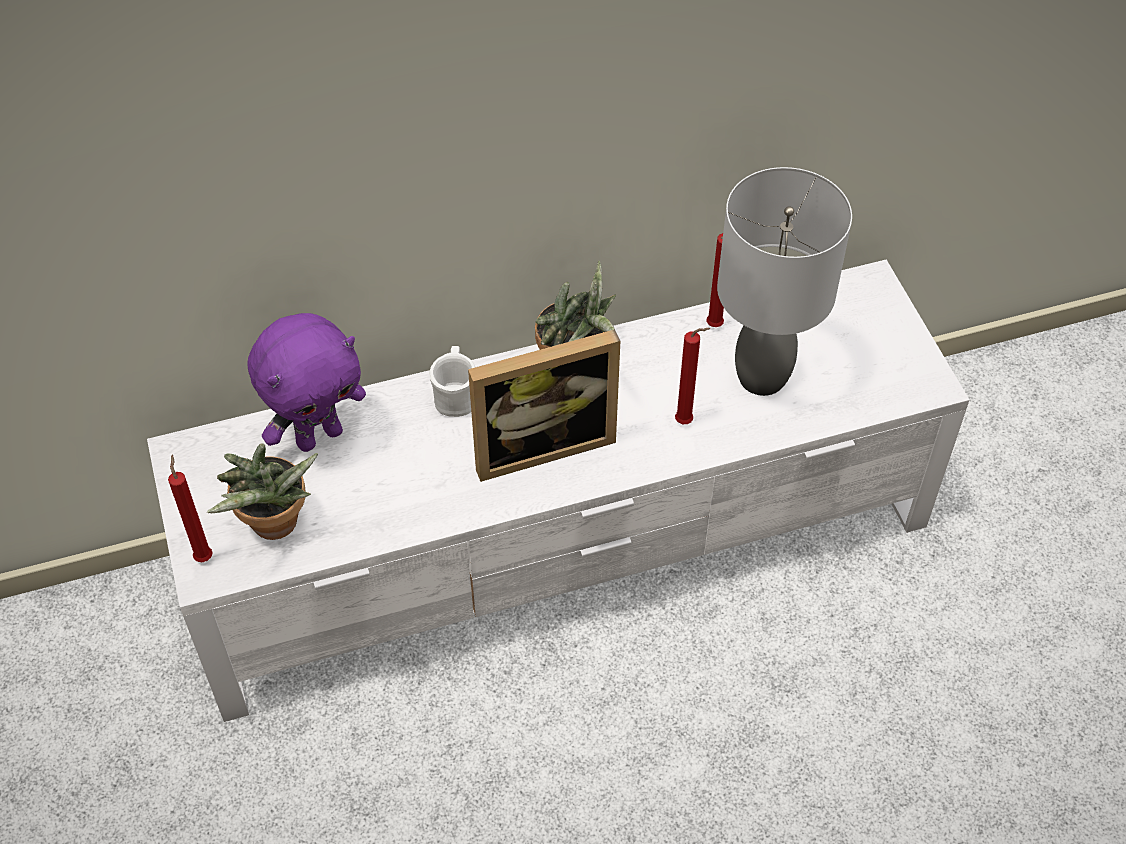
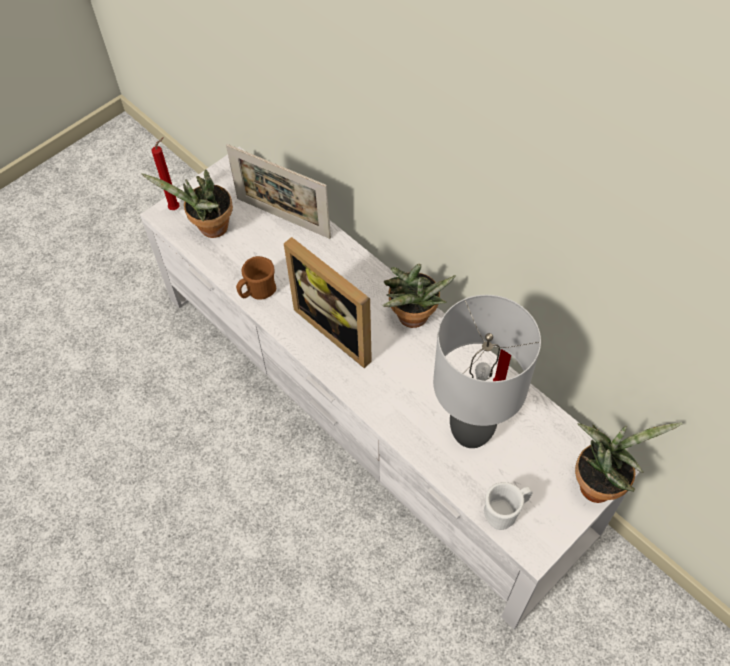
camera: 65 degrees right, 5 degrees up
(319, 435) = (283, 218): purple plush toy -> picture frame
(424, 510) = (258, 292): none -> brown mug
(456, 397) = (350, 269): white mug -> white mug (505, 512)
(686, 422) = (404, 402): red candle -> none
(883, 296) = (599, 482): none -> potted plant

